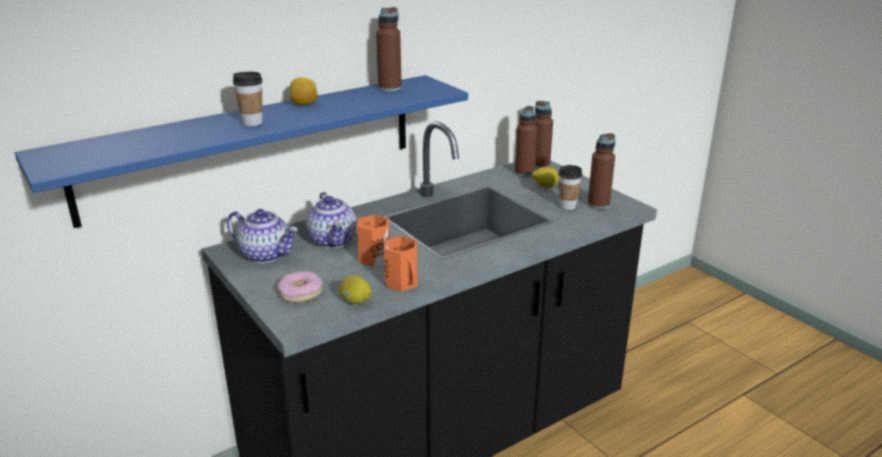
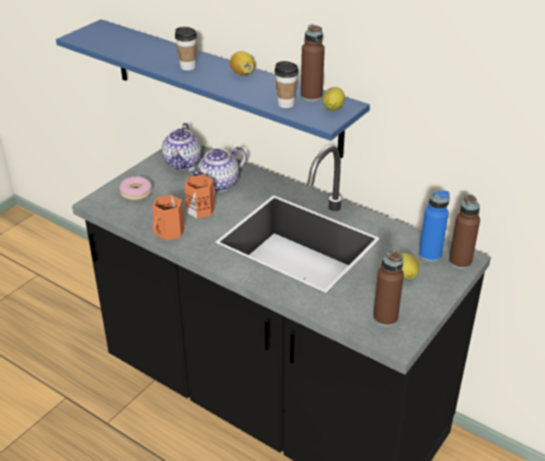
camera: 70 degrees right, 10 degrees up
(356, 302) = (133, 218): lemon -> lemon (332, 109)
(524, 173) = (430, 255): brown bottle -> blue bottle
(567, 206) = (366, 297): cup -> cup (286, 104)

